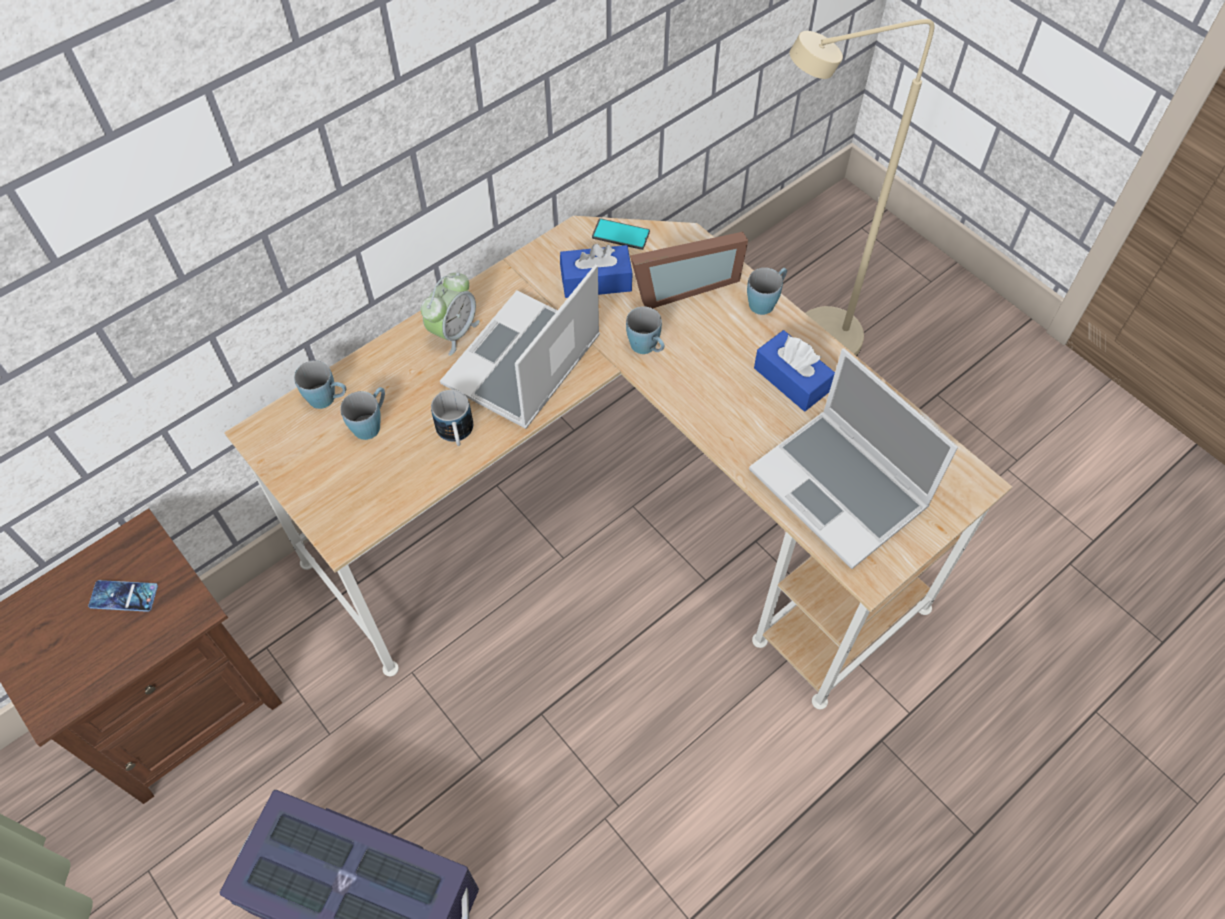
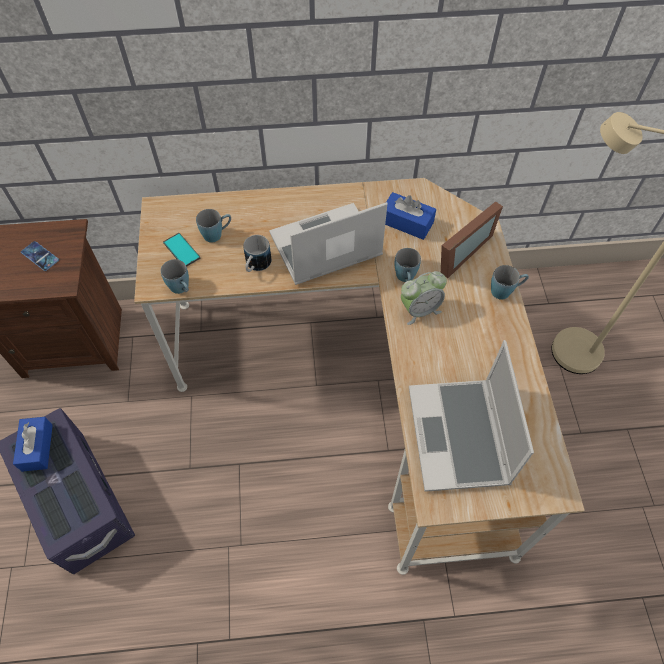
camera: 35 degrees right, 0 degrees up
(328, 399) = (206, 208): blue mug -> blue mug (182, 289)
(453, 332) = (301, 208): alarm clock -> alarm clock (419, 310)
(620, 235) = (444, 203): phone -> phone (181, 250)
(681, 285) = (458, 252): picture frame -> picture frame turned 60 degrees counterclockwise
(791, 379) = (483, 349): blue tissue box -> blue tissue box (37, 447)

